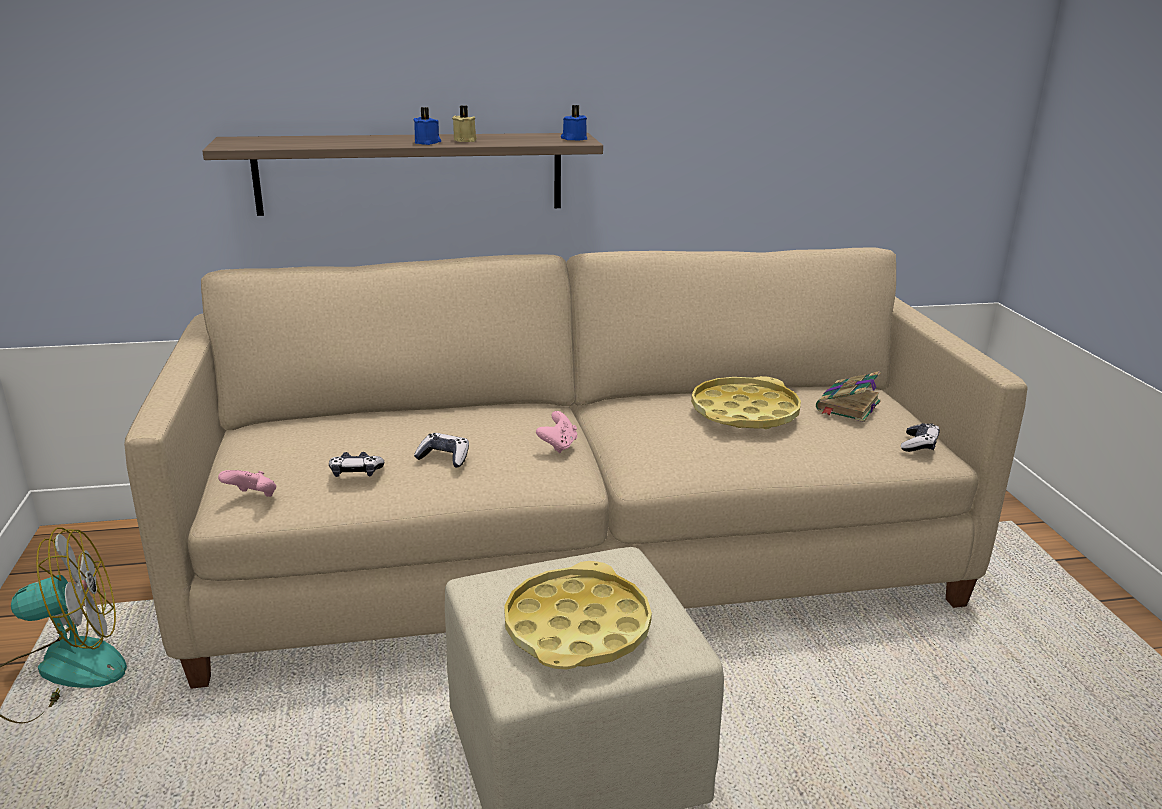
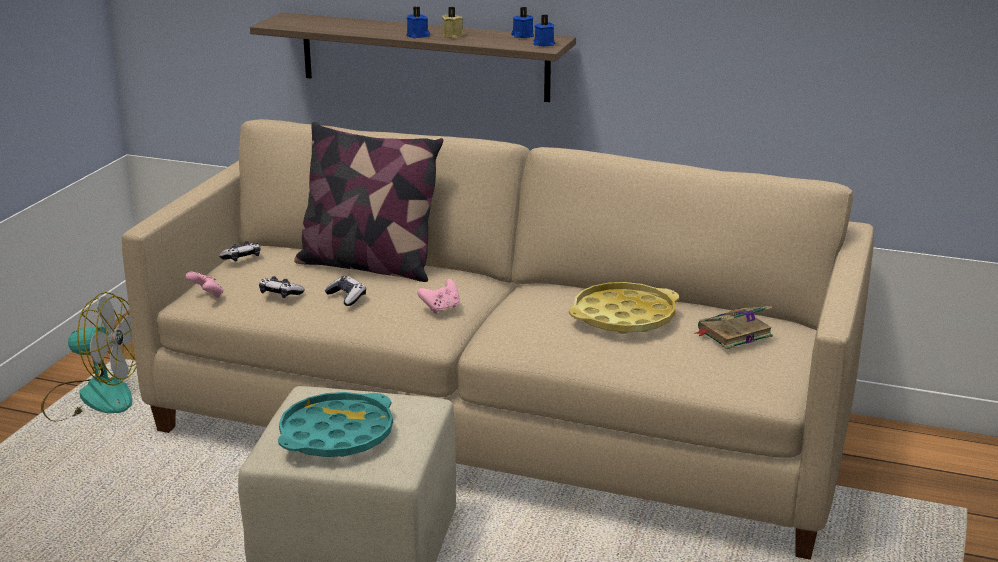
camera: 30 degrees right, 0 degrees up
(420, 418) = (368, 265): none -> pillow
(536, 135) = (522, 36): none -> blue candle
(577, 628) = (336, 435): yellow tray -> turquoise tray
(919, 445) = (761, 381): game controller -> game controller (242, 258)

